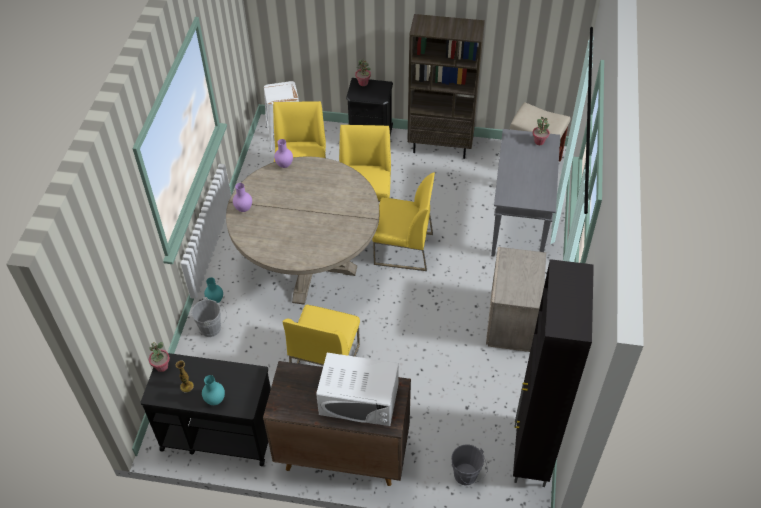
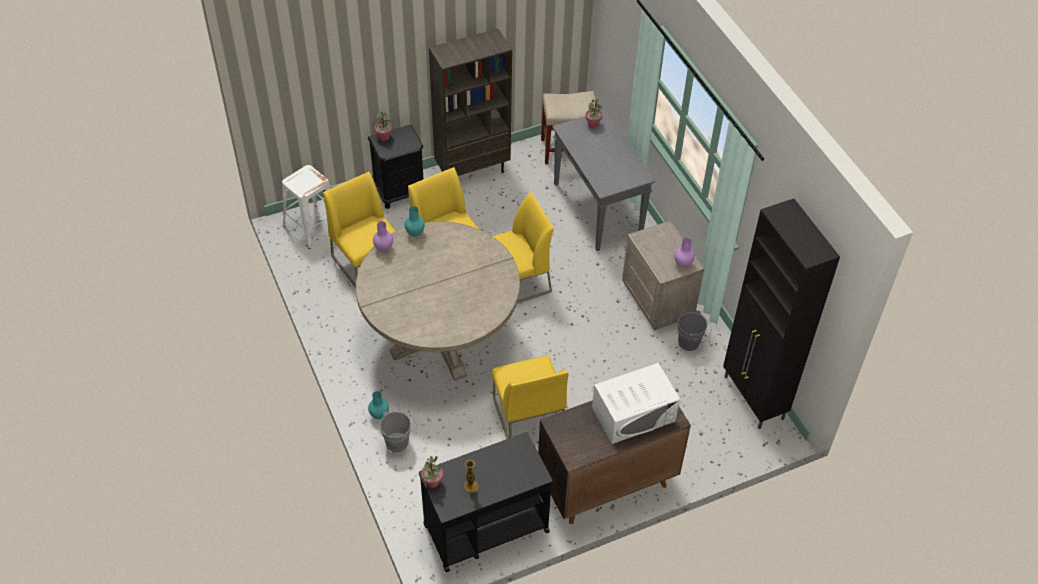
camera: 35 degrees left, 0 degrees up
(215, 400) = (506, 483): turquoise vase -> turquoise vase (415, 233)
(244, 209) = (381, 306): purple vase -> purple vase (682, 264)
(467, 477) = (720, 445): grey bucket -> grey bucket (691, 343)

